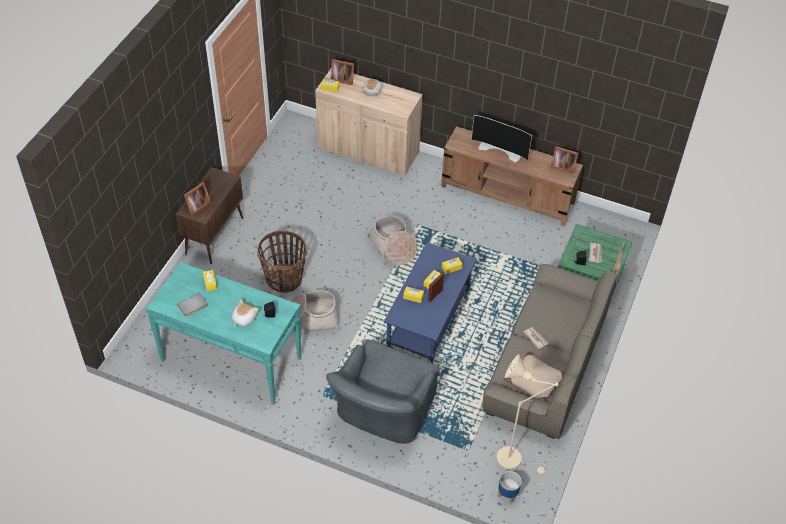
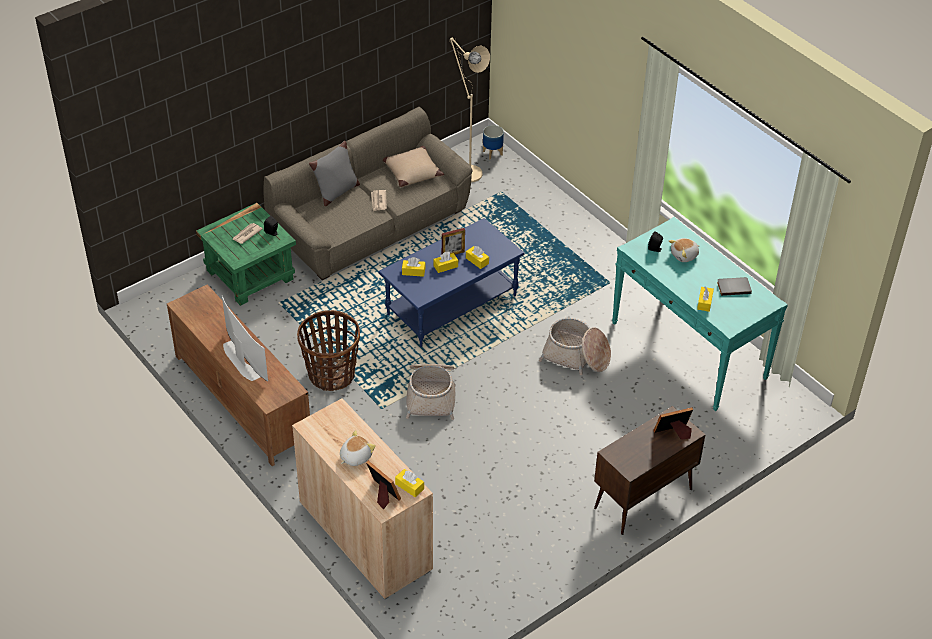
camera: 150 degrees left, 5 degrees down
(284, 279) = (583, 410): basket -> basket (331, 374)
(382, 412) = (559, 247): grey armchair -> none
(562, 166) = (192, 310): picture frame -> none
(574, 332) = (336, 192): none -> grey pillow

